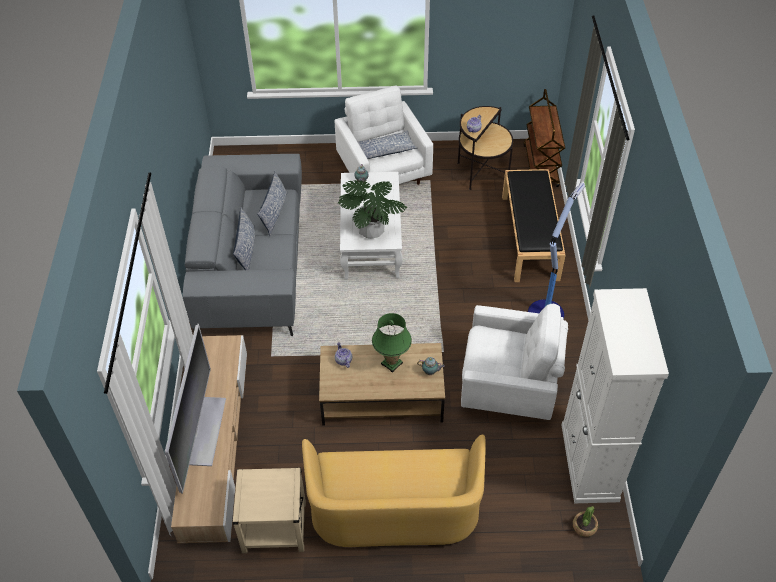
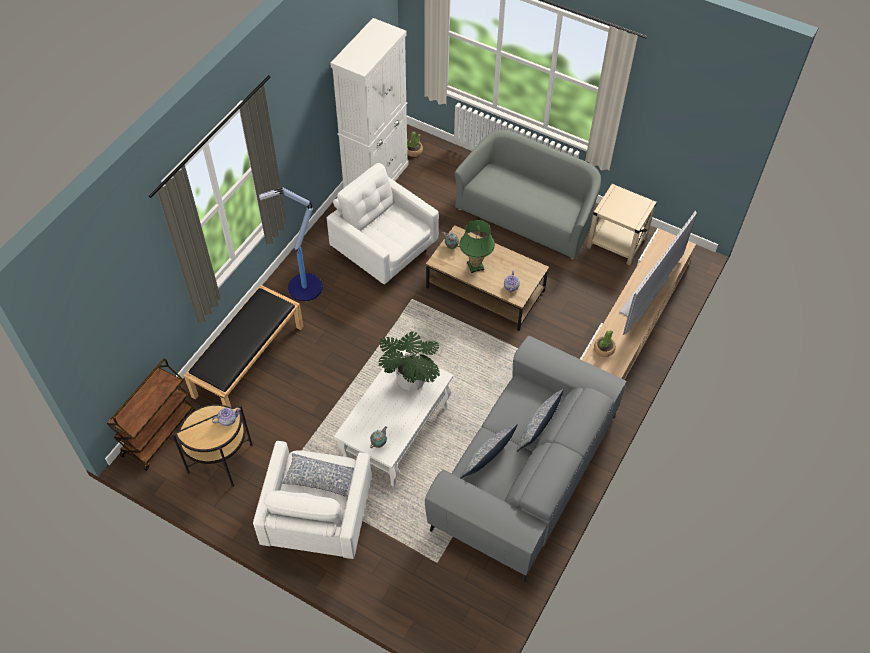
camera: 150 degrees left, 5 degrees up
(224, 355) = (604, 349): none -> potted plant
(395, 509) = (527, 214): yellow sofa -> grey sofa

